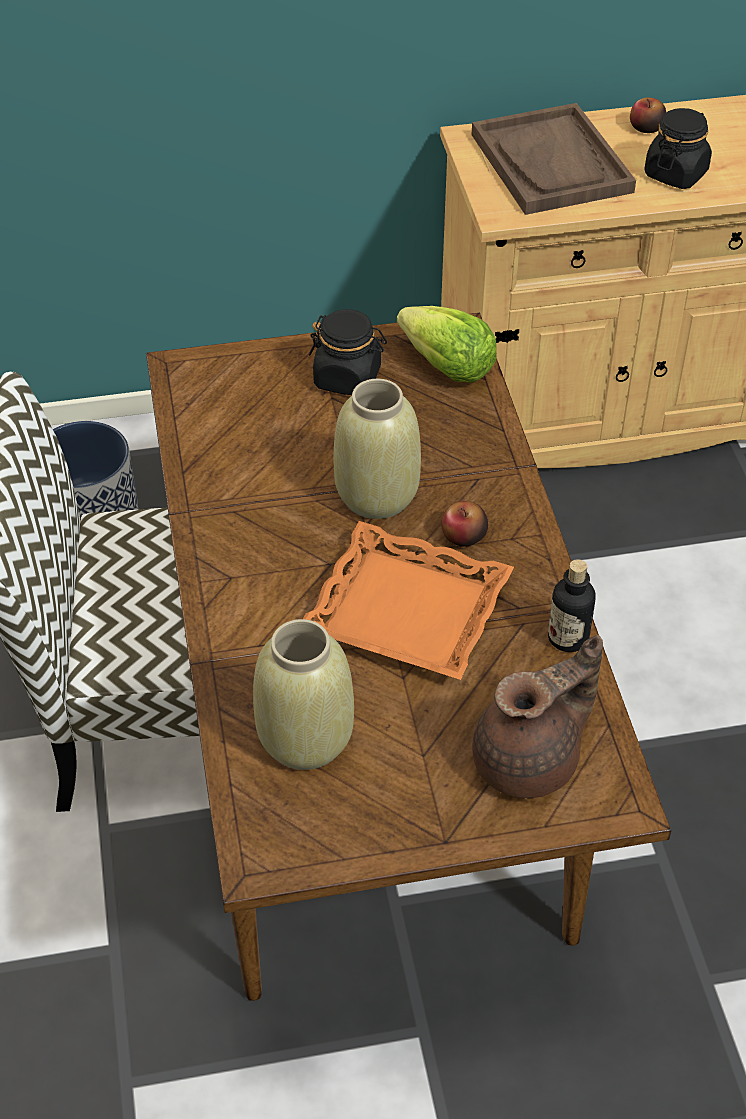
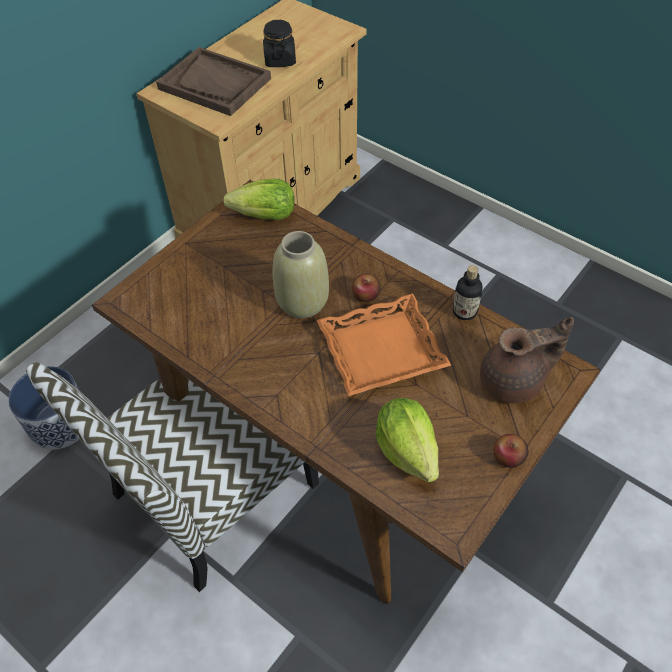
camera: 40 degrees left, 5 degrees up
(307, 738) = (407, 449): beige vase -> lettuce
(348, 378) = (221, 251): black jar -> none
(530, 761) = (514, 382): brown teapot -> brown teapot turned 60 degrees clockwise
(646, 128) = (241, 45): apple -> apple (508, 457)

